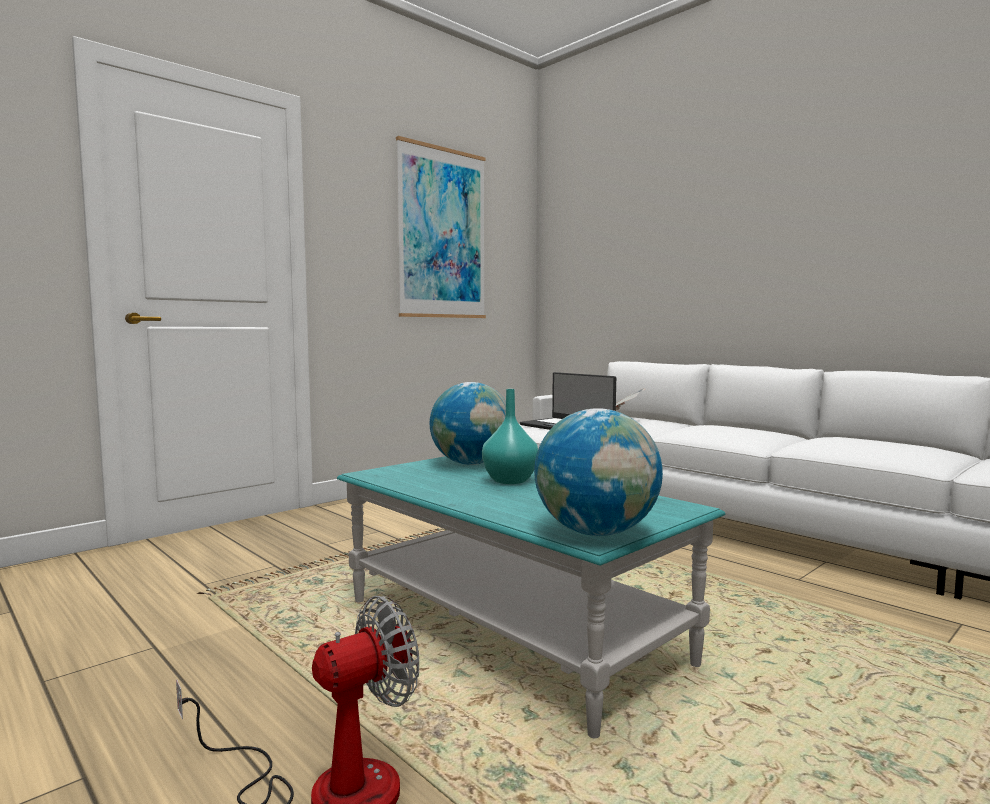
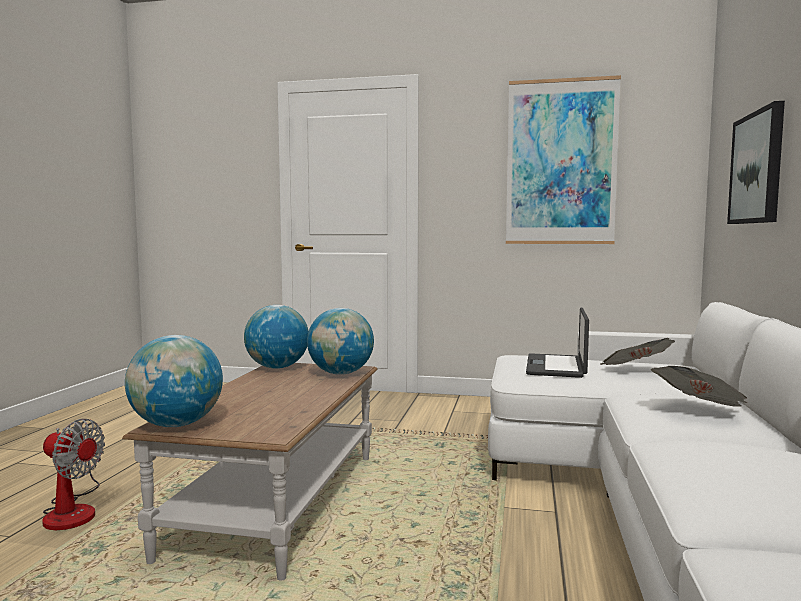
camera: 55 degrees right, 0 degrees up
(386, 475) = (277, 367): none -> globe
(509, 480) = (300, 388): turquoise vase -> none
(510, 631) = (278, 502): turquoise coffee table -> brown coffee table
(635, 257) = (757, 168): none -> picture
(743, 429) = (700, 411): none -> newspaper

